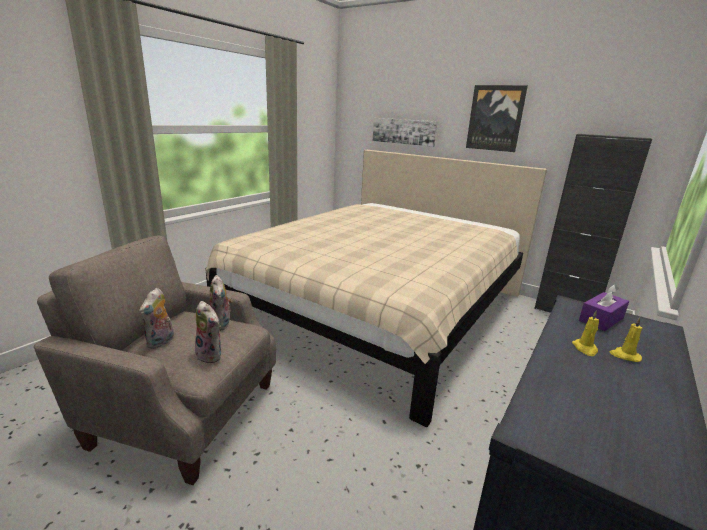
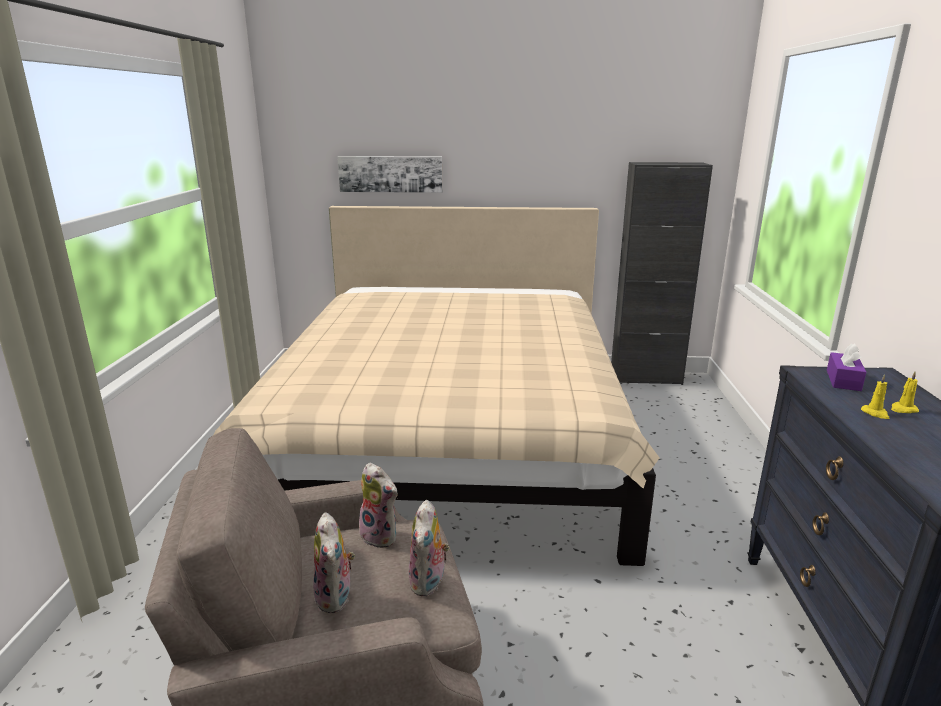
camera: 30 degrees left, 0 degrees up
(211, 355) = (429, 582): plush toy -> plush toy turned 90 degrees clockwise
(495, 118) = (524, 148): picture -> none

